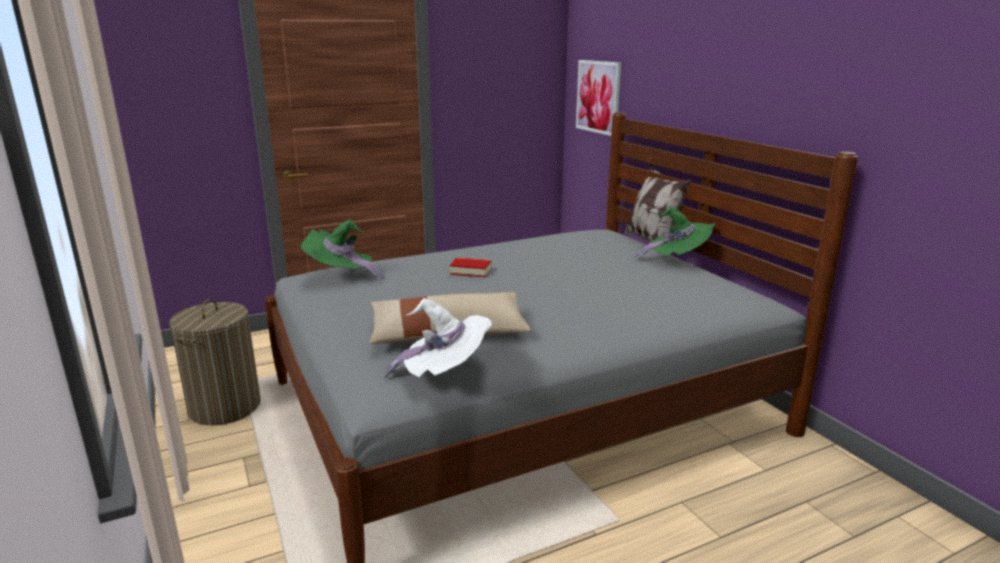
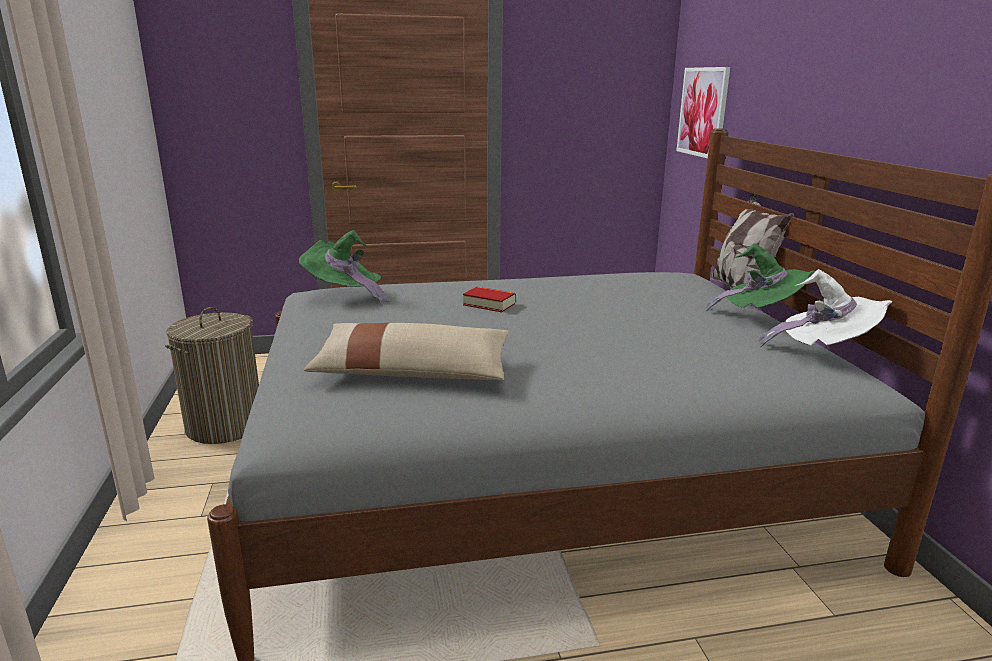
camera: 15 degrees right, 0 degrees up
(446, 374) = (374, 420): white hat -> white hat (824, 351)

